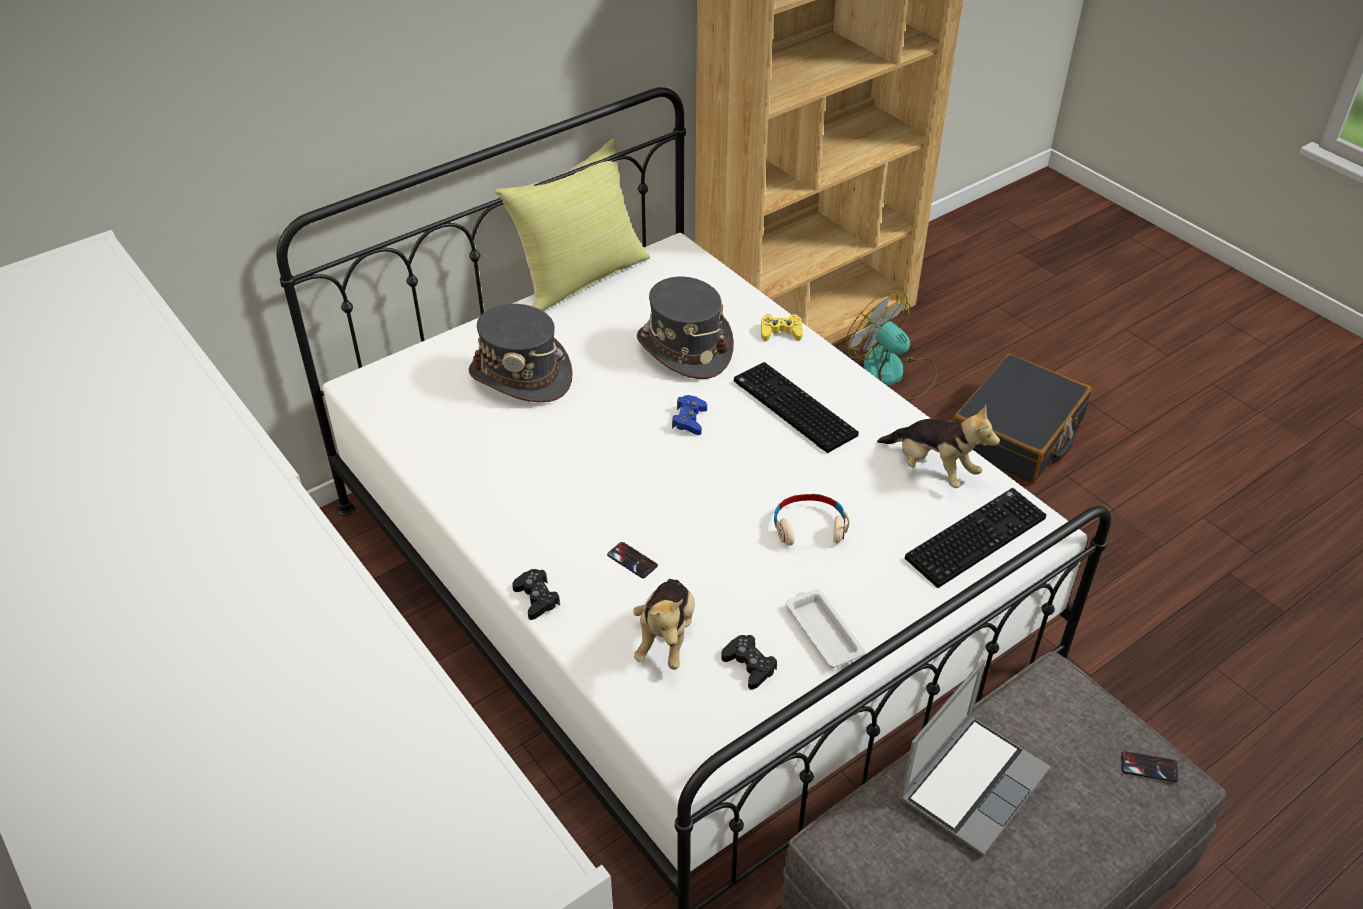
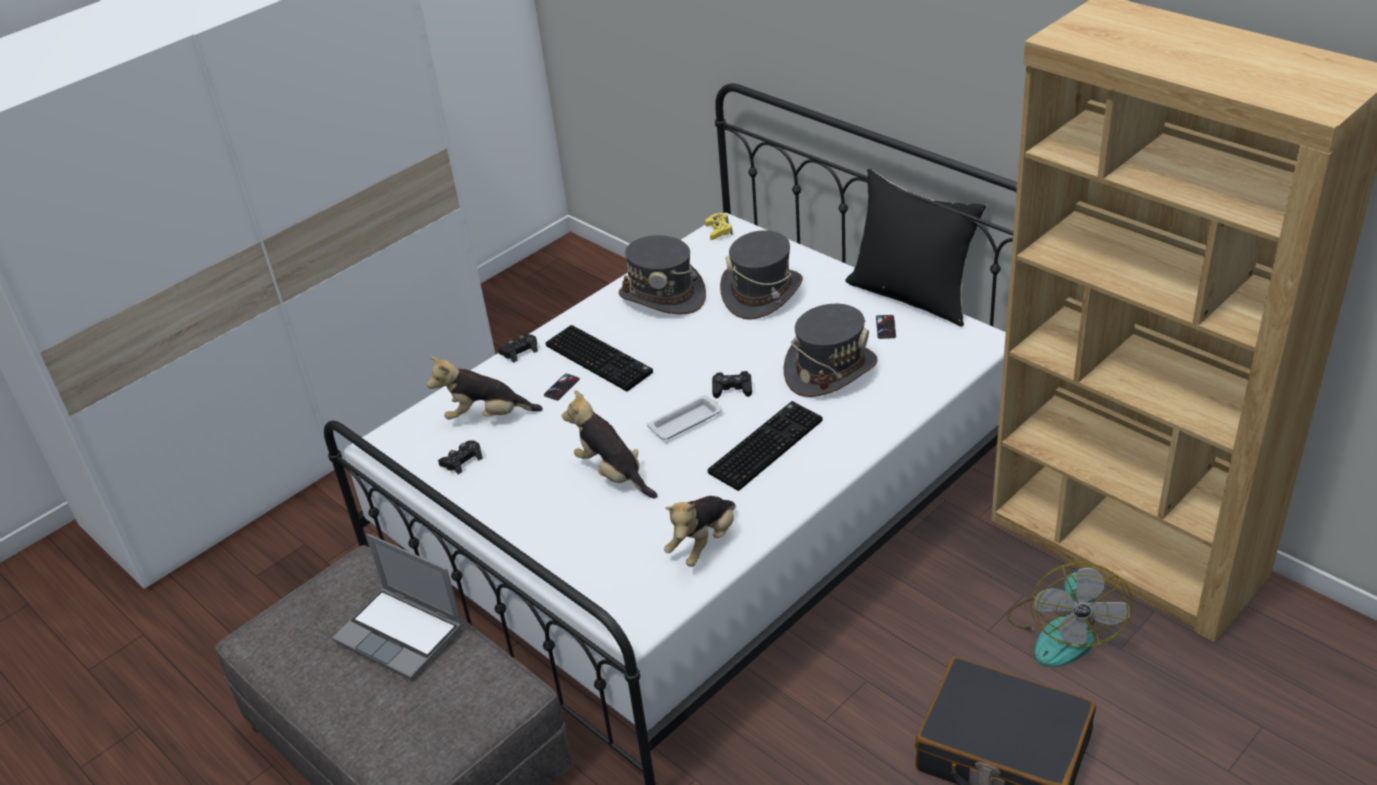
camera: 85 degrees right, 5 degrees down
(481, 454) = (663, 296): none -> grey hat
(580, 277) = (913, 295): yellow pillow -> black pillow
(689, 420) = (732, 389): blue game controller -> black game controller
(781, 332) = (878, 424): yellow game controller -> yellow game controller (719, 230)
(809, 527) = (613, 474): beige headphones -> plush toy
(822, 631) = (498, 494): white tray -> white tray (686, 421)
(892, 374) = (1062, 631): fan -> fan turned 150 degrees clockwise
(975, 536) = (617, 577): keyboard -> keyboard (601, 359)
(1149, 767) = (416, 752): phone -> phone (886, 327)

